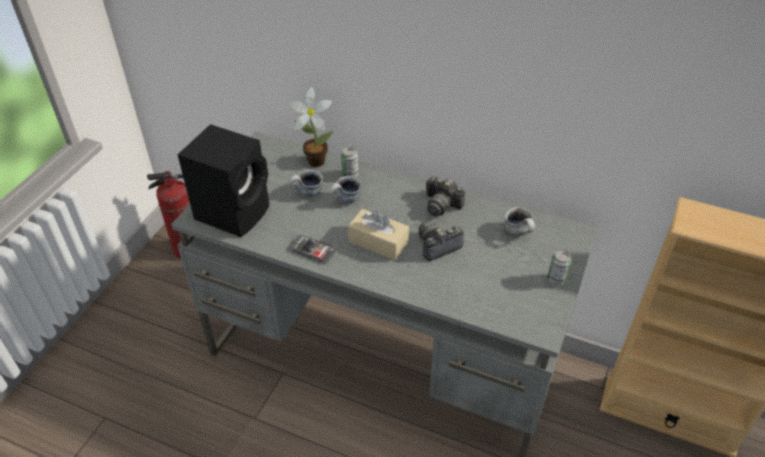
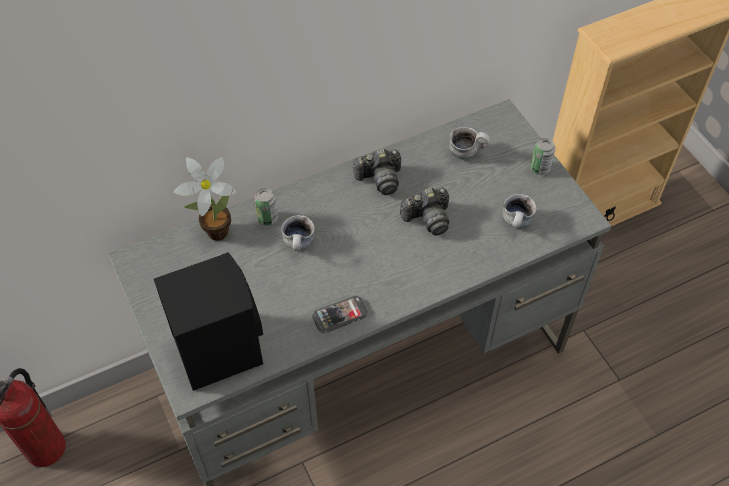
camera: 50 degrees left, 10 degrees up
(307, 194) = (257, 270): mug -> mug (517, 224)
(378, 242) = (380, 257): beige tissue box -> none
(437, 246) = (427, 218): camera -> camera turned 120 degrees counterclockwise

